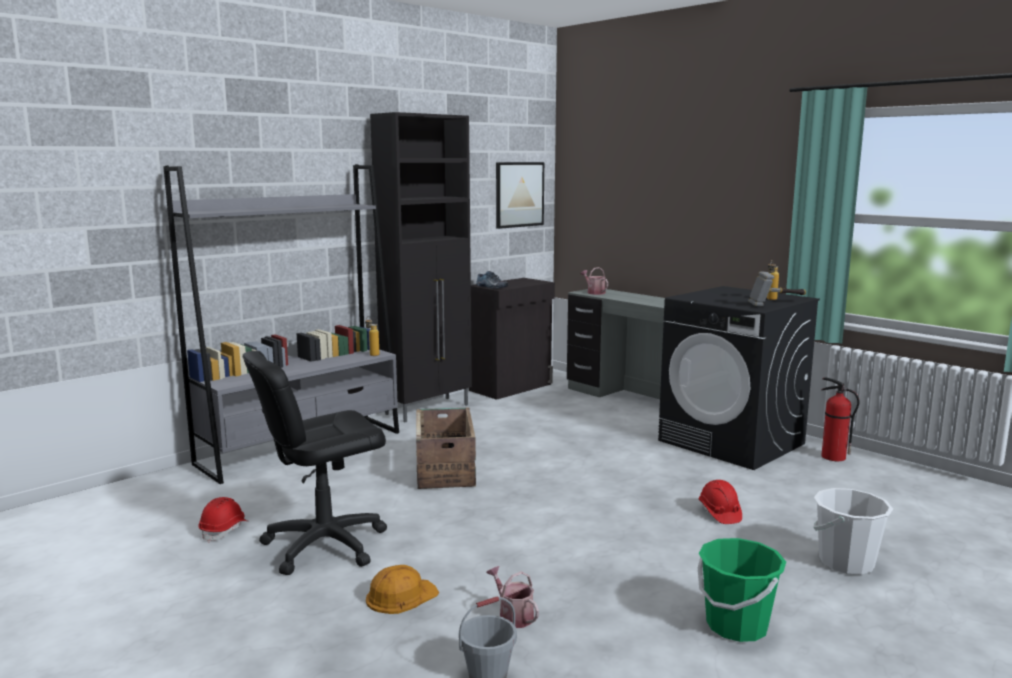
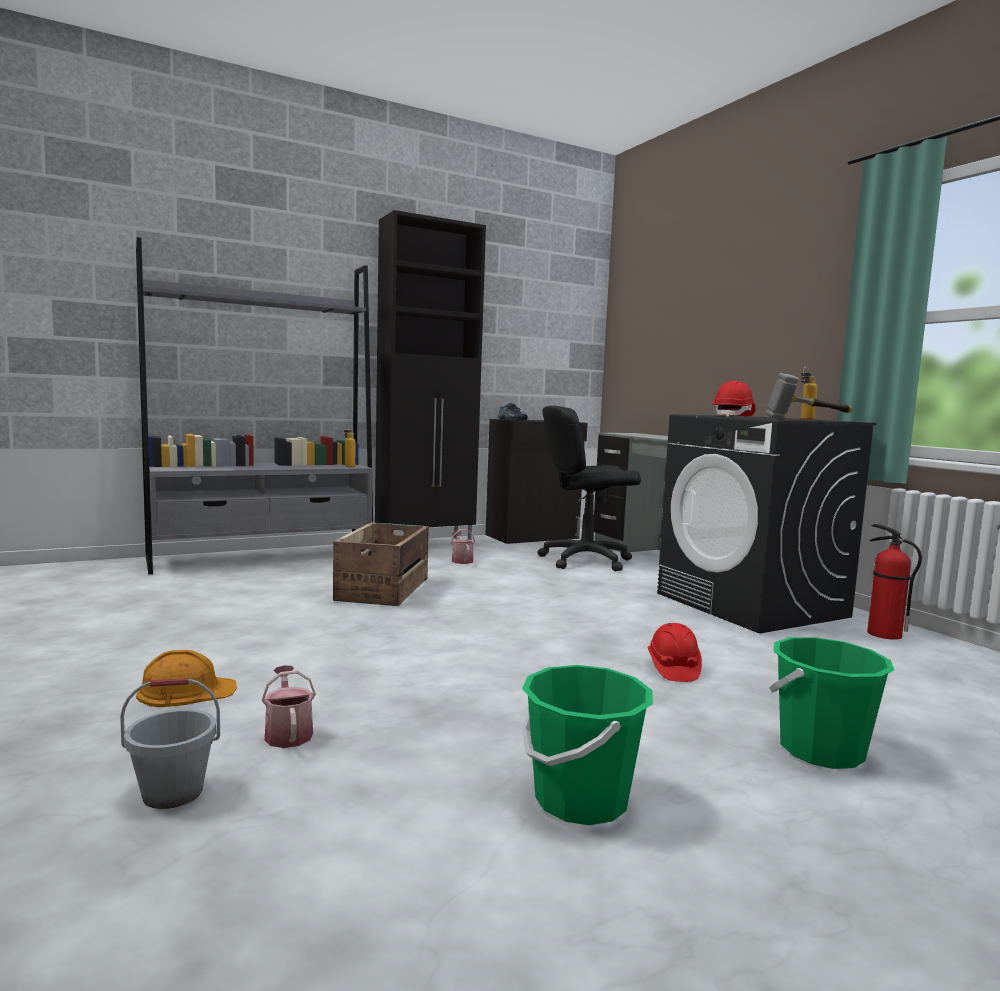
camera: 15 degrees right, 5 degrees down
(224, 530) = (97, 608): red hard hat -> red hard hat (733, 416)
(324, 545) = (173, 633): black office chair -> black office chair (585, 560)
(519, 194) = (559, 329): picture -> none
(594, 292) = (627, 433): watering can -> watering can (461, 560)
(846, 562) = (821, 750): white bucket -> green bucket

